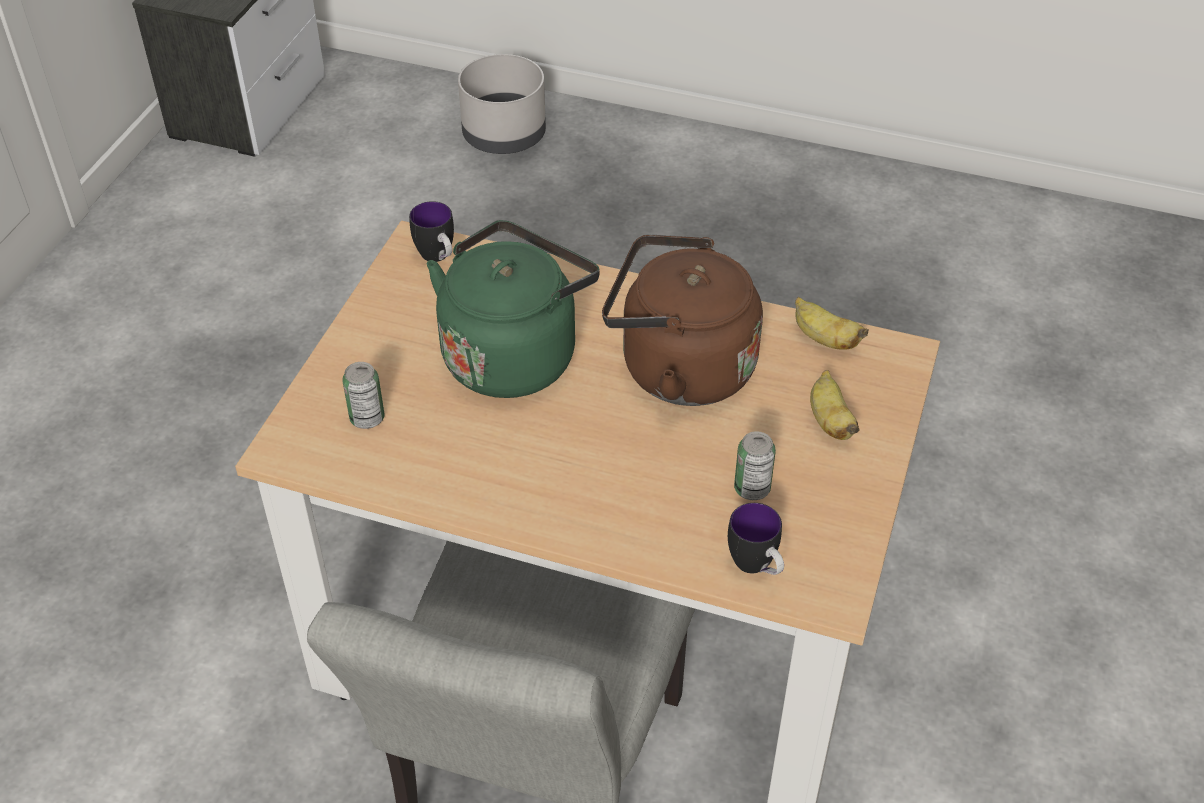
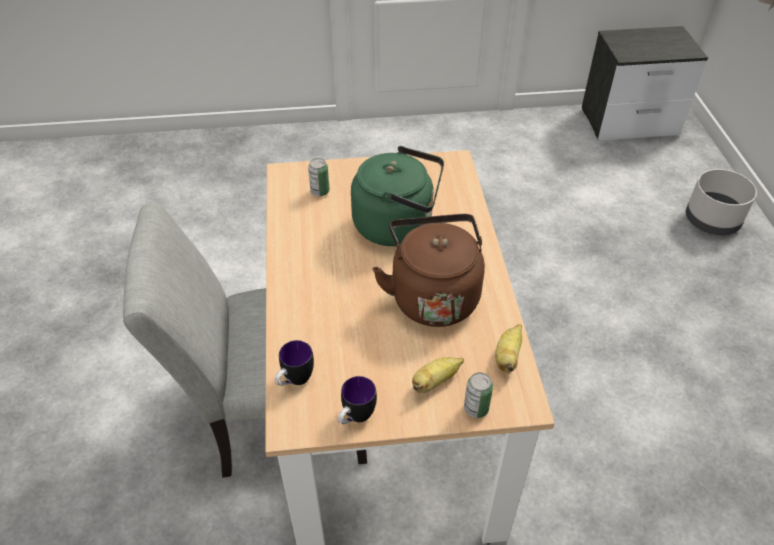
camera: 65 degrees right, 0 degrees up
(438, 258) = (450, 172): mug -> mug (355, 418)
(752, 489) = (355, 360): can -> can (476, 408)

